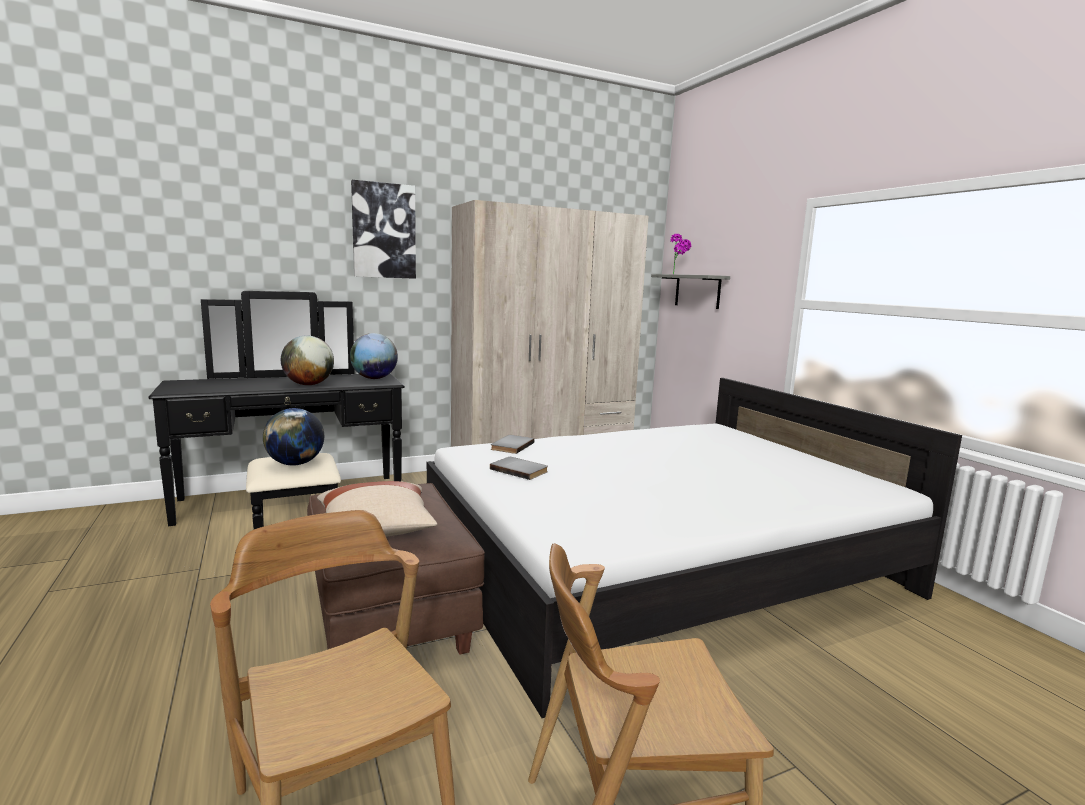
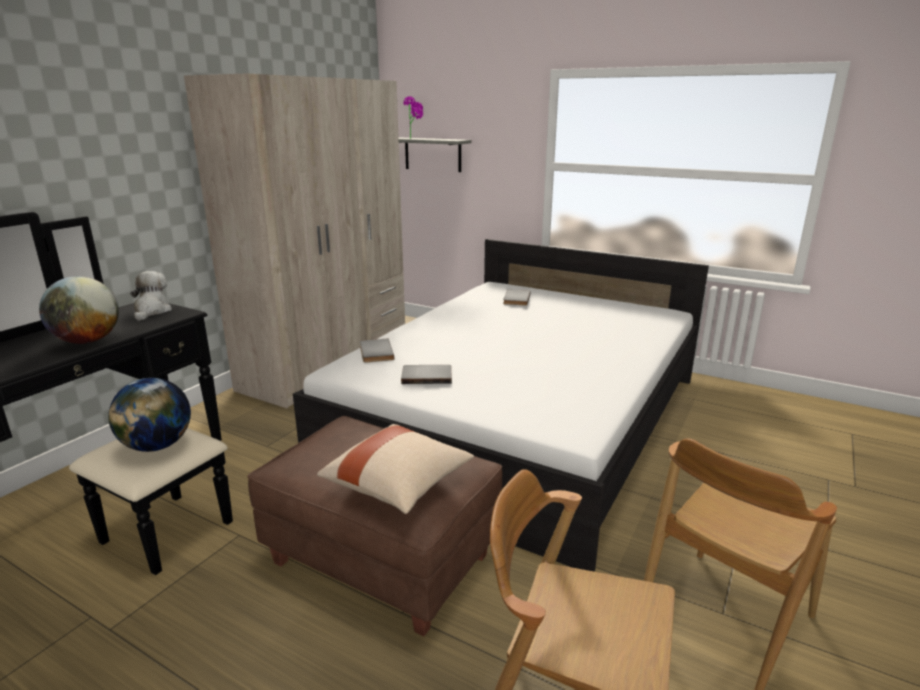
camera: 35 degrees left, 10 degrees up
(374, 378) = (151, 311): globe -> plush toy
(384, 231) = (104, 113): picture -> none
(713, 439) = (515, 299): none -> grey book

